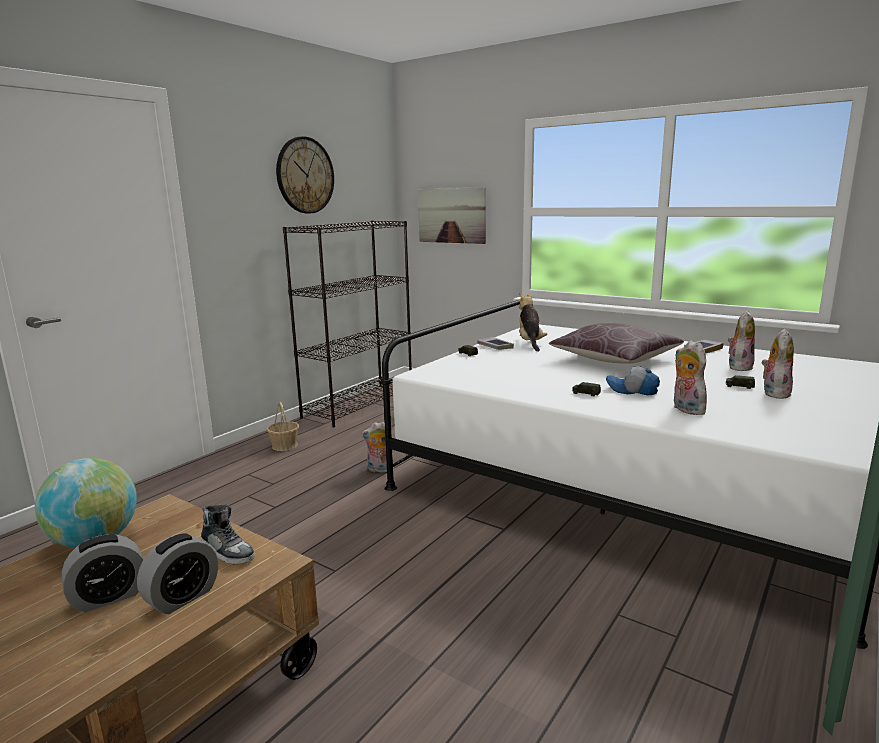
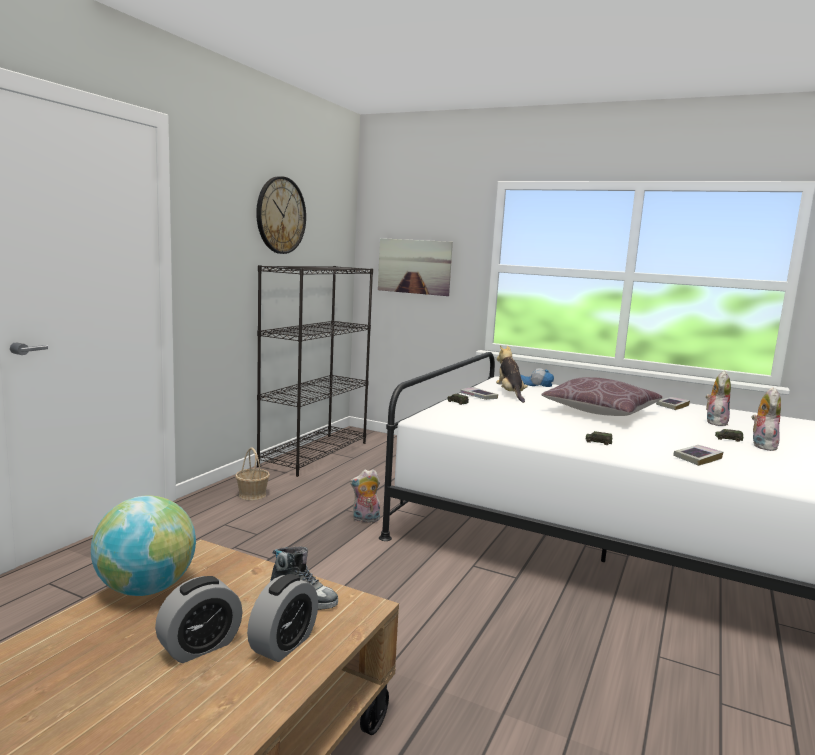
camera: 10 degrees left, 5 degrees down
(632, 390) = (637, 441): cap -> cap (535, 384)
(685, 409) = (697, 458): plush toy -> book

